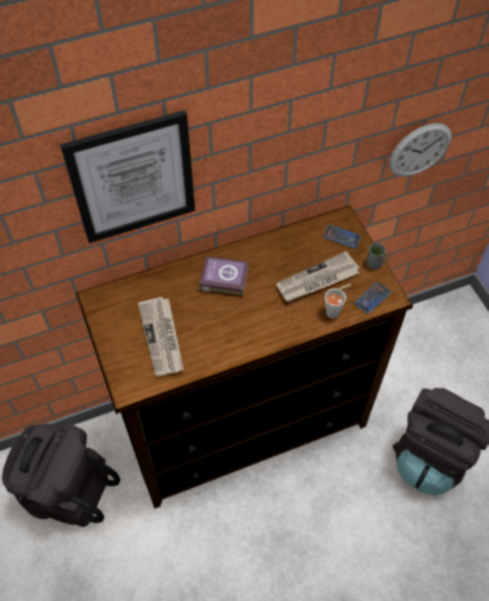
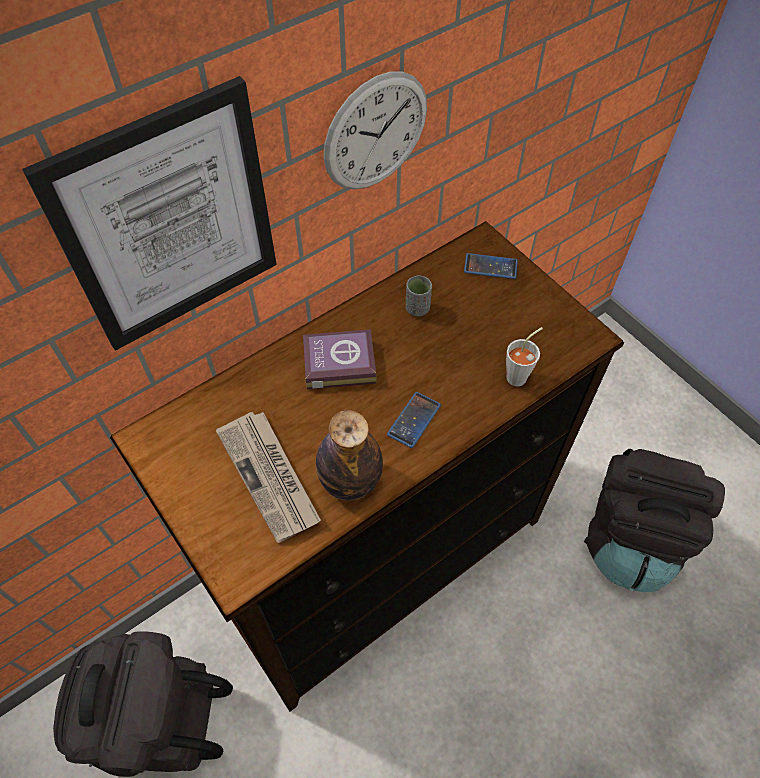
camera: 15 degrees left, 0 degrees up
(209, 351) = (350, 481): none -> bottle
(317, 280) = (477, 335): newspaper -> none
(372, 298) = (565, 343): phone -> phone (414, 420)
(374, 263) = (548, 294): grey cup -> grey cup (417, 308)
(420, 150) = (568, 123): wall clock -> wall clock (376, 132)

